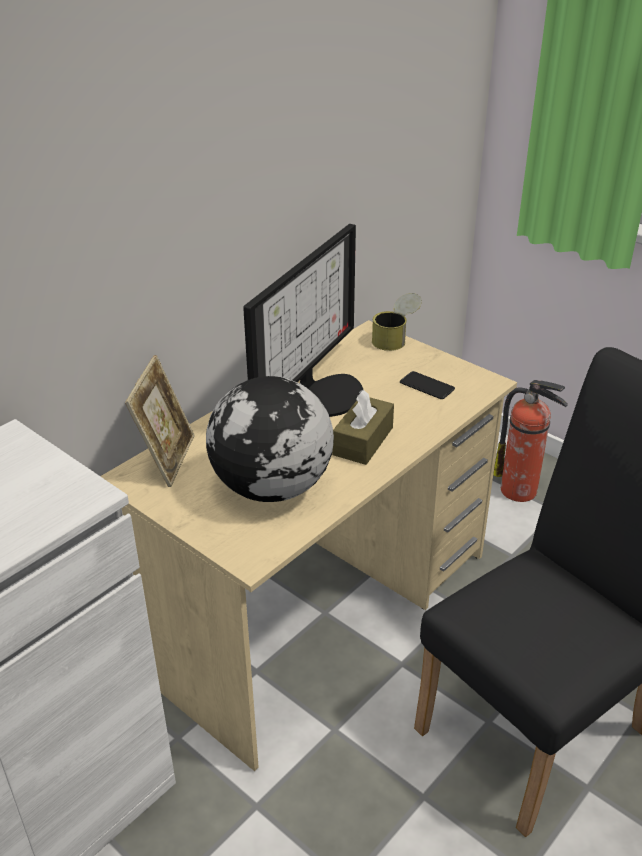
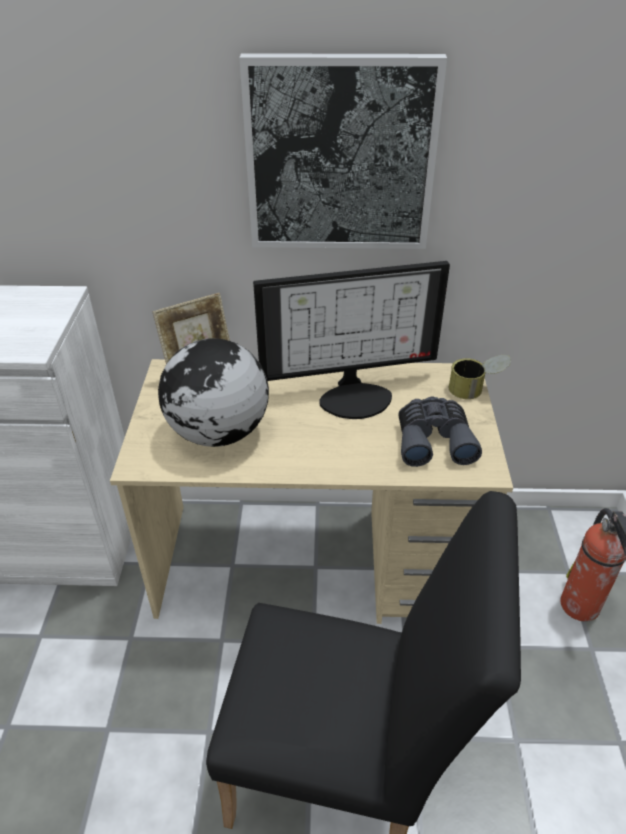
camera: 50 degrees right, 5 degrees up
(245, 152) = (340, 156): none -> picture
(363, 441) = (320, 445): brown tissue box -> none
(427, 386) = (433, 439): phone -> grey binoculars

